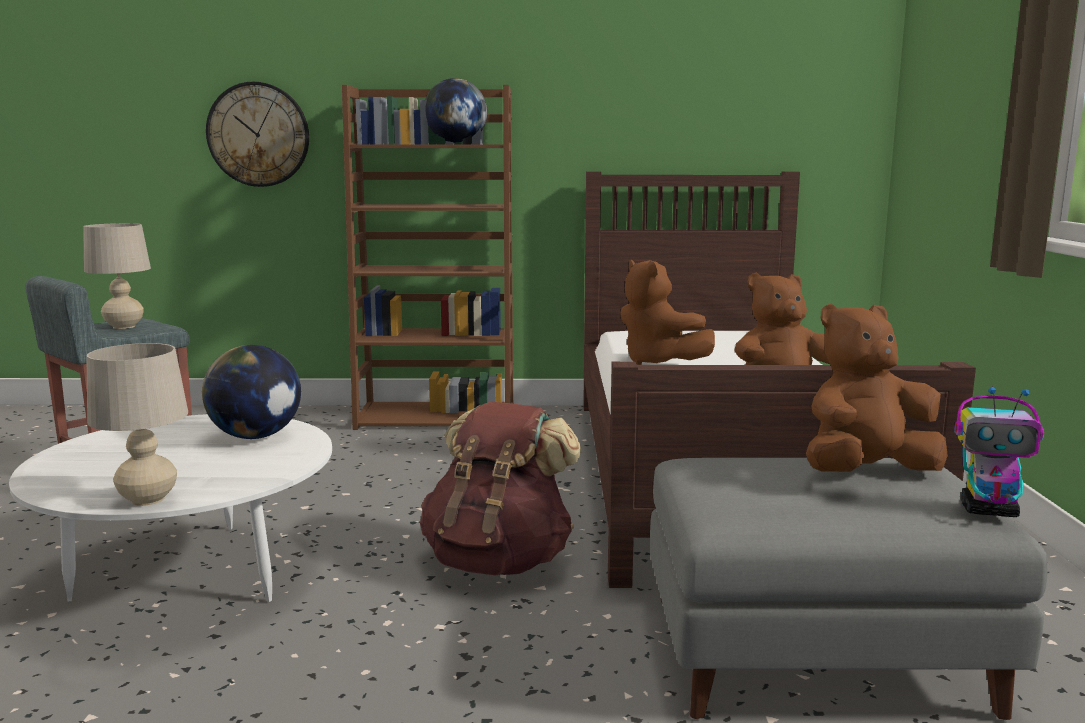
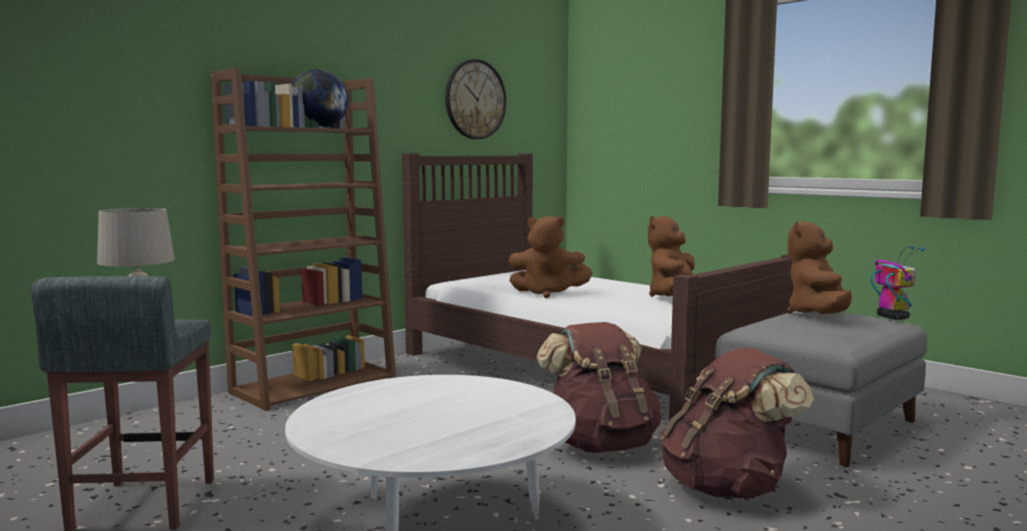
camera: 45 degrees left, 5 degrees down
(147, 499) = (532, 436): beige table lamp -> none
(256, 436) = (444, 389): globe -> none
(258, 135) = (102, 113): wall clock -> wall clock (475, 99)
(489, 664) = (728, 488): none -> brown backpack
(990, 511) = (892, 317): toy robot -> toy robot turned 75 degrees counterclockwise

